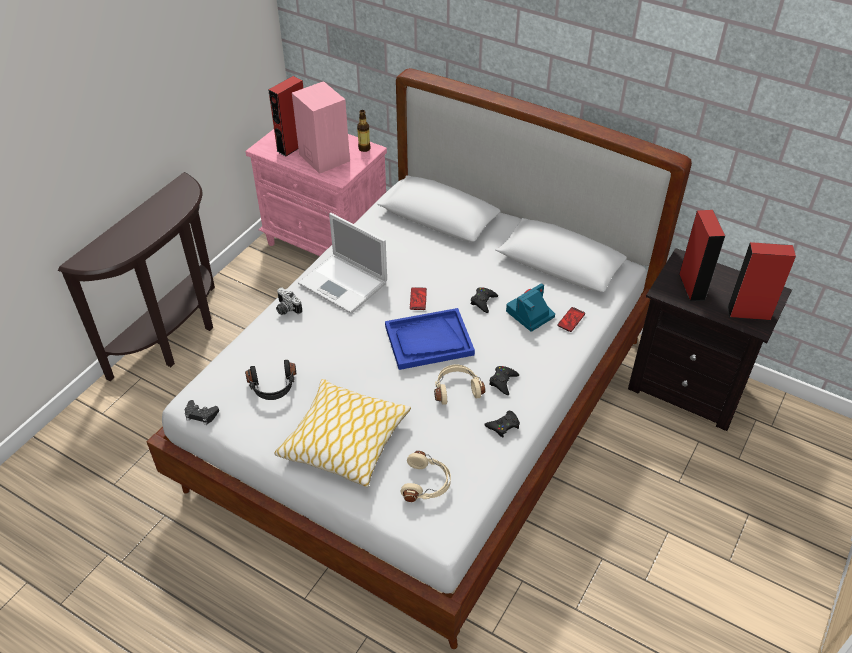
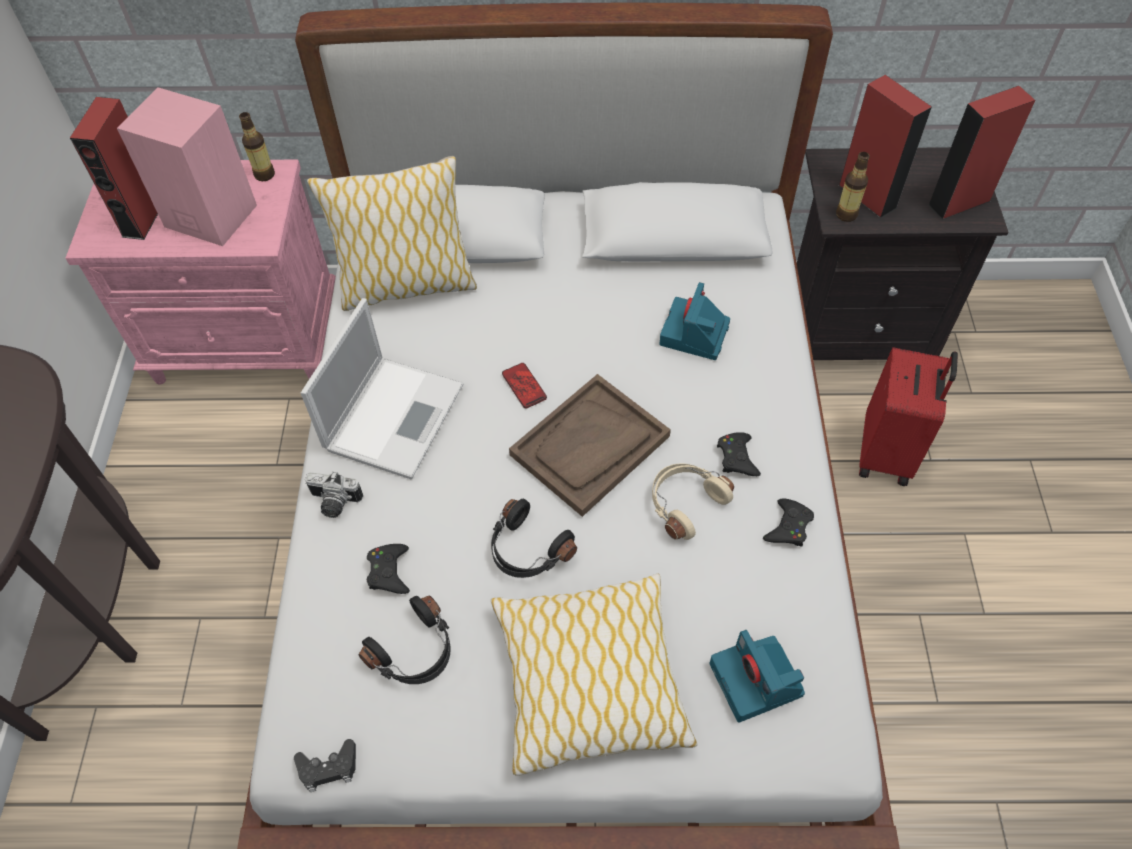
camera: 30 degrees left, 10 degrees up
(344, 284) = (395, 414): laptop -> laptop turned 75 degrees counterclockwise
(359, 371) = (527, 550): none -> black headphones
(396, 228) = (406, 285): none -> pillow
(426, 483) = (757, 681): beige headphones -> camera
(428, 340) = (590, 446): blue tray -> brown tray
(483, 301) = (617, 345): black game controller -> black game controller (389, 572)
(571, 320) = (753, 316): phone -> none
(652, 465) = (887, 453): none -> red suitcase
(669, 290) = (846, 214): none -> bottle

